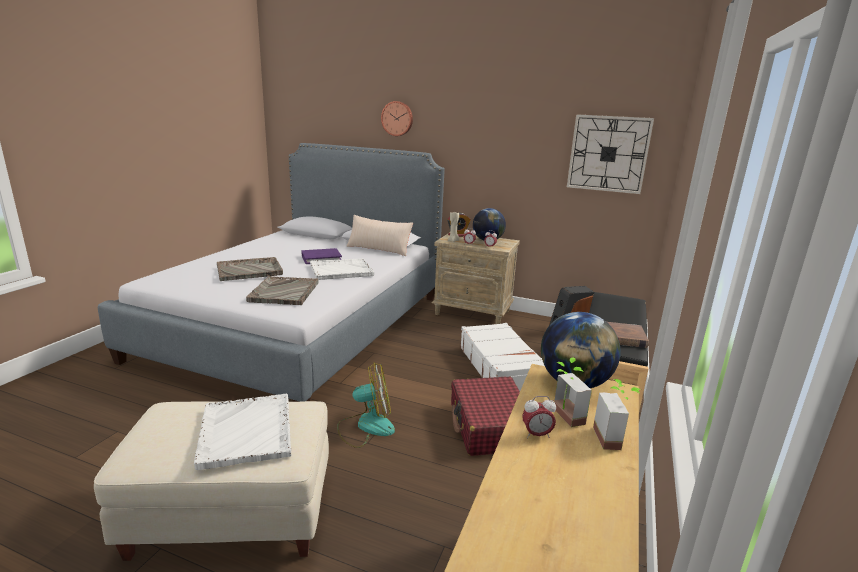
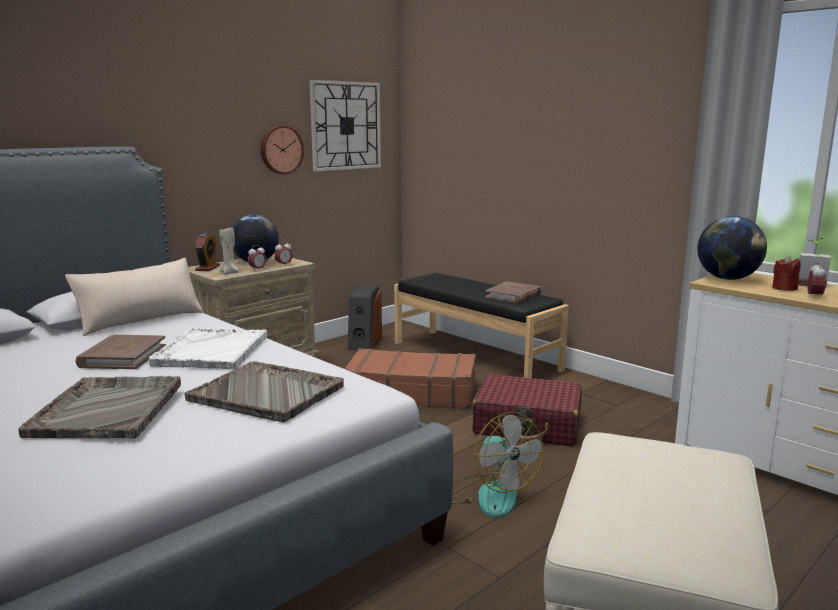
camera: 65 degrees left, 5 degrees down
(246, 432) = (670, 475): white tray -> none
(321, 258) = (123, 356): purple book -> brown book
(366, 426) = (489, 495): fan -> fan turned 135 degrees clockwise
(397, 118) = (48, 91): wall clock -> wall clock (281, 149)
(500, 367) = (411, 392): white suitcase -> brown suitcase
(562, 417) = (784, 288): potted plant -> red candle

